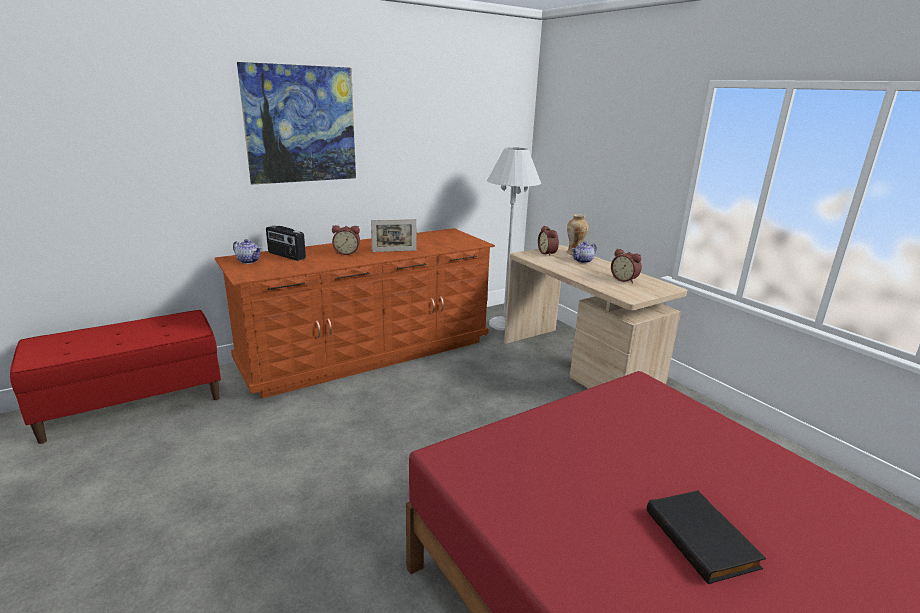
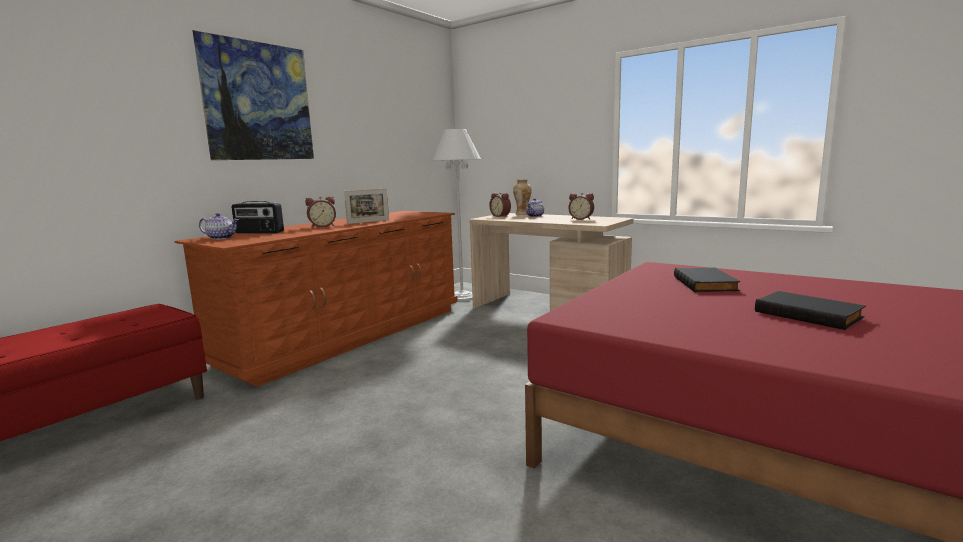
camera: 20 degrees left, 10 degrees down
(656, 438) = (706, 284): none -> black book

